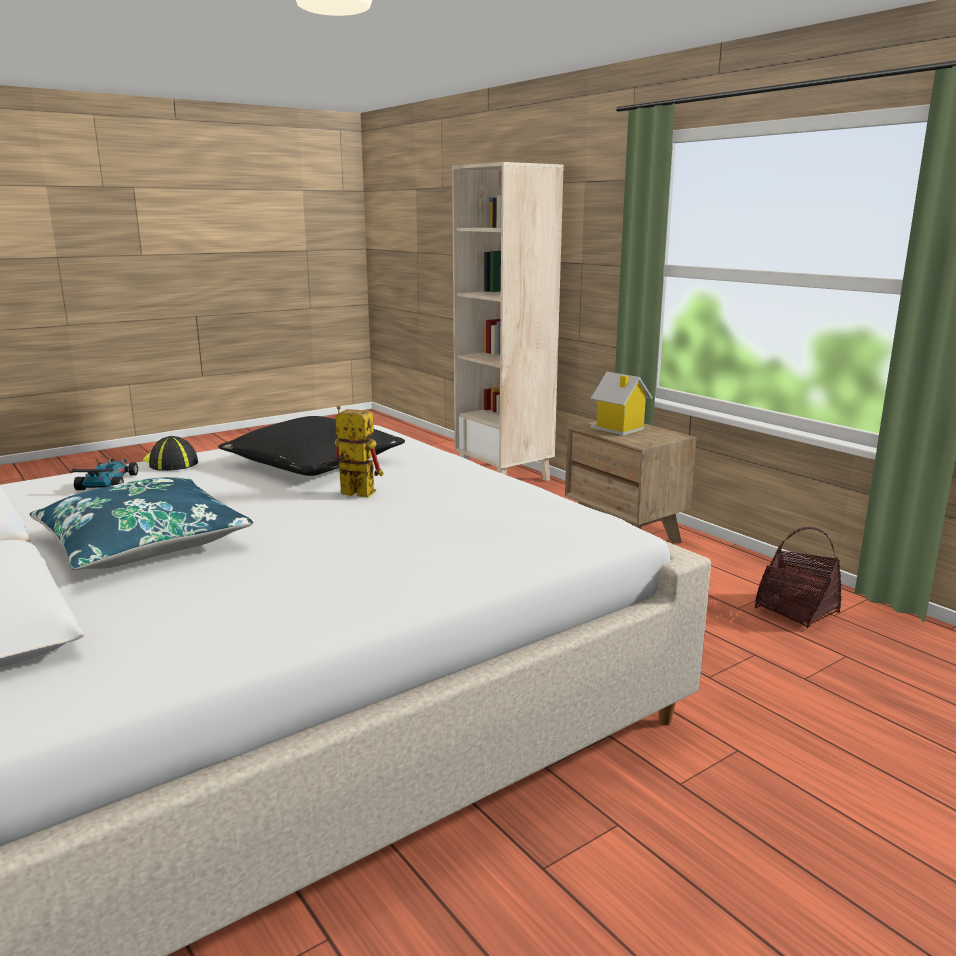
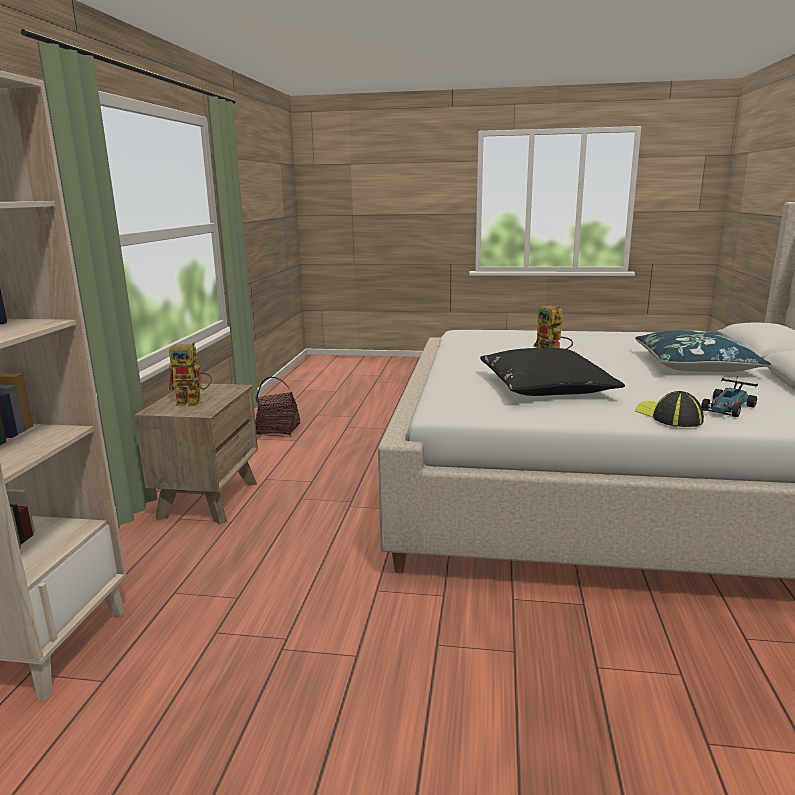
camera: 135 degrees left, 0 degrees up
(170, 462) = (668, 416): cap -> cap turned 150 degrees clockwise
(618, 429) = (194, 402): toy house -> toy robot

